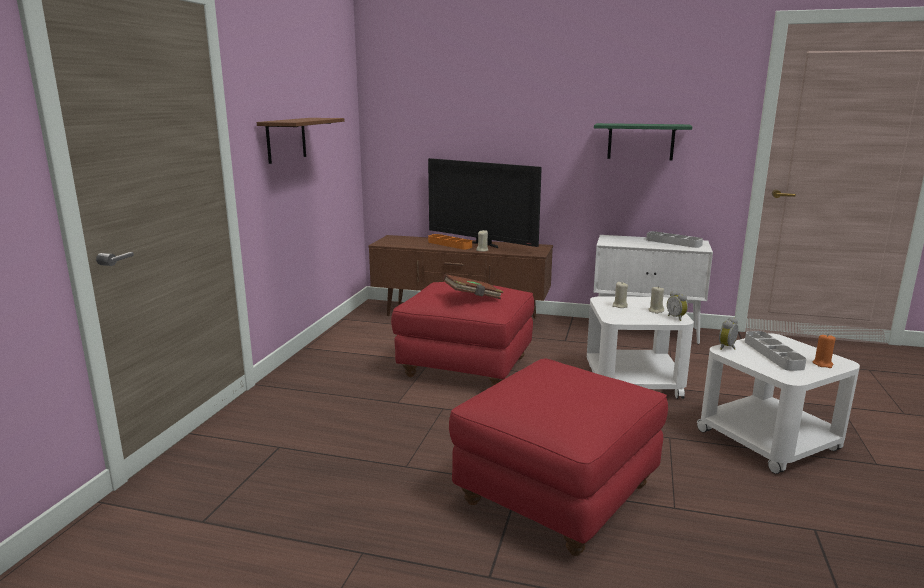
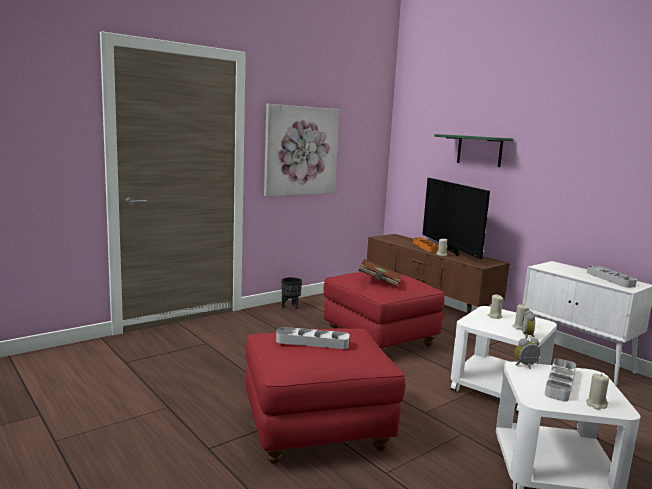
camera: 35 degrees right, 5 degrees down
(286, 140) = (301, 151): brown shelf -> picture
(313, 360) = (291, 306): none -> black planter
(557, 391) = (312, 342): none -> grey tray
(640, 141) = (596, 179): green shelf -> green shelf (479, 150)
(822, 364) = (596, 404): orange candle -> beige candle

